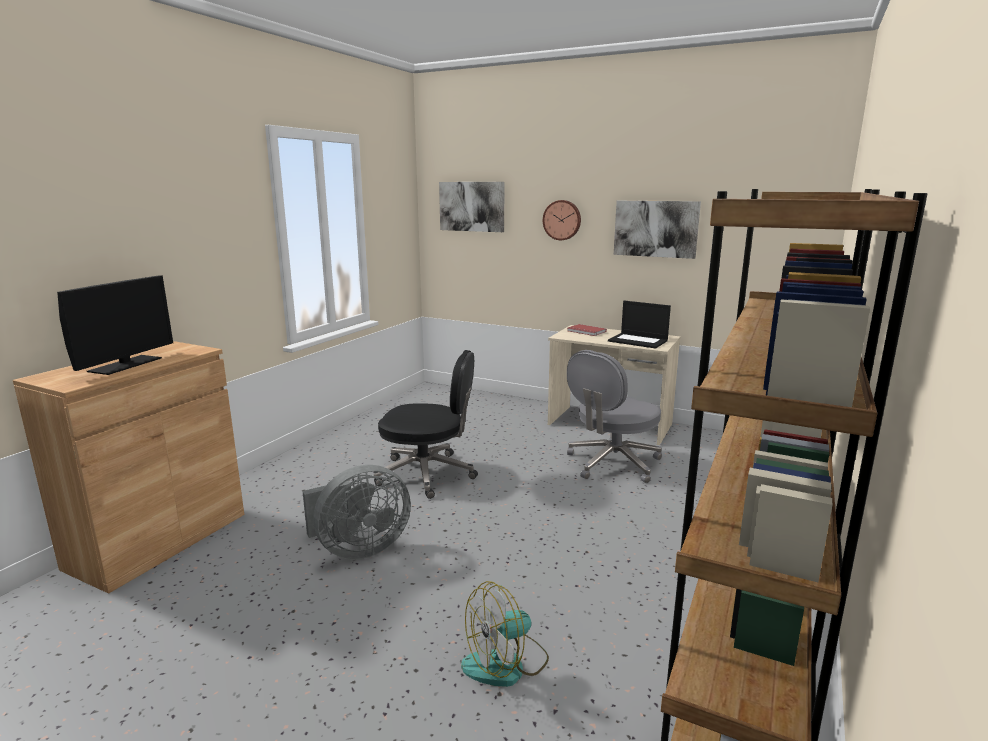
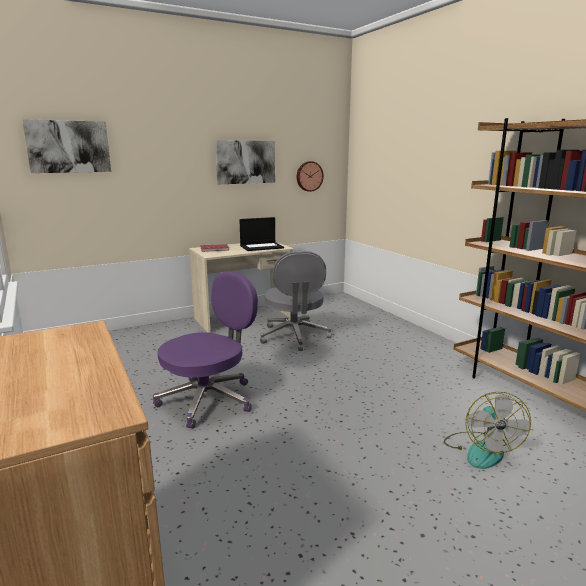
camera: 55 degrees left, 0 degrees up
(125, 364) = (63, 372): monitor -> none
(358, 549) = (288, 469): grey fan -> none
(428, 474) = (209, 399): black office chair -> purple office chair
(562, 220) = (169, 157): wall clock -> wall clock (309, 176)

